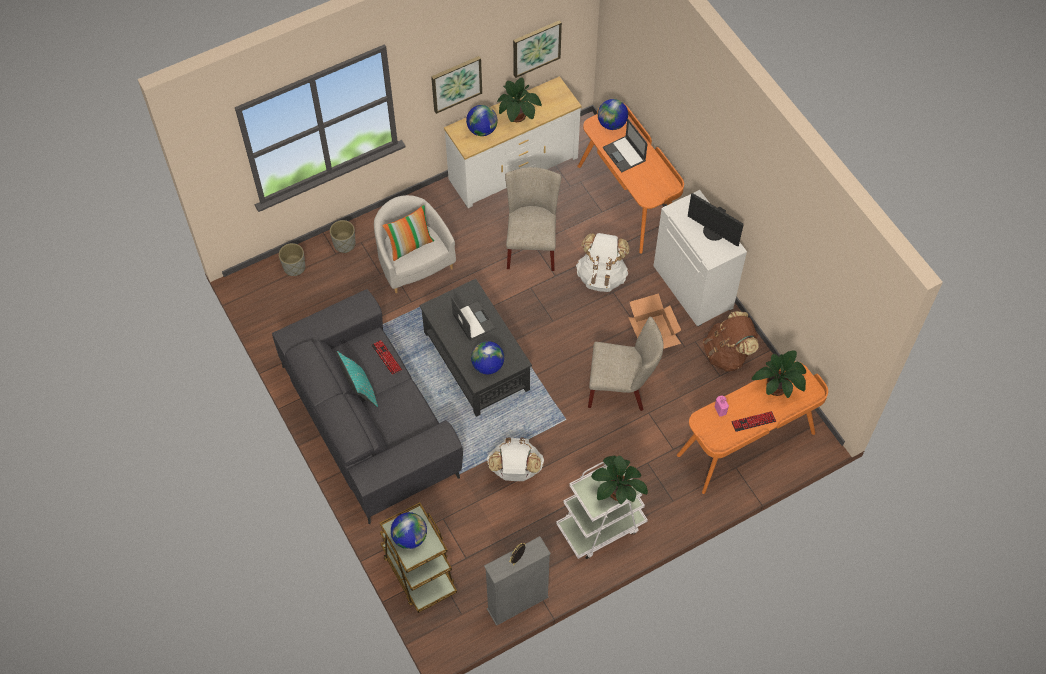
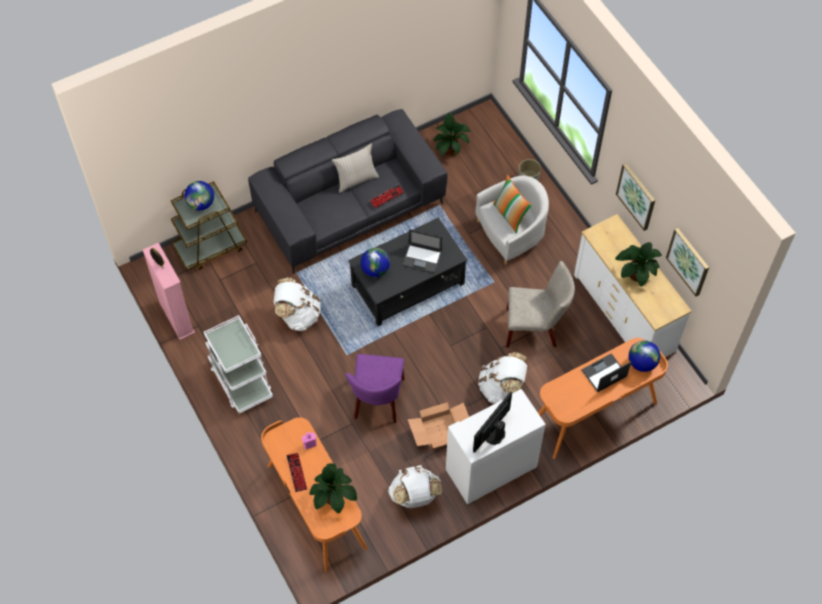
camera: 90 degrees right, 0 degrees up
(294, 267) = (502, 146): grey planter -> none
(359, 390) = (356, 179): turquoise pillow -> beige pillow
(473, 320) = (422, 258): laptop -> laptop turned 45 degrees clockwise
(482, 130) = (616, 245): globe -> none
(517, 603) = (176, 317): grey bookcase -> pink bookcase
(617, 490) = (231, 353): potted plant -> potted plant (450, 148)
(622, 388) = (378, 401): beige chair -> purple chair
(727, 354) = (415, 496): brown backpack -> white backpack

